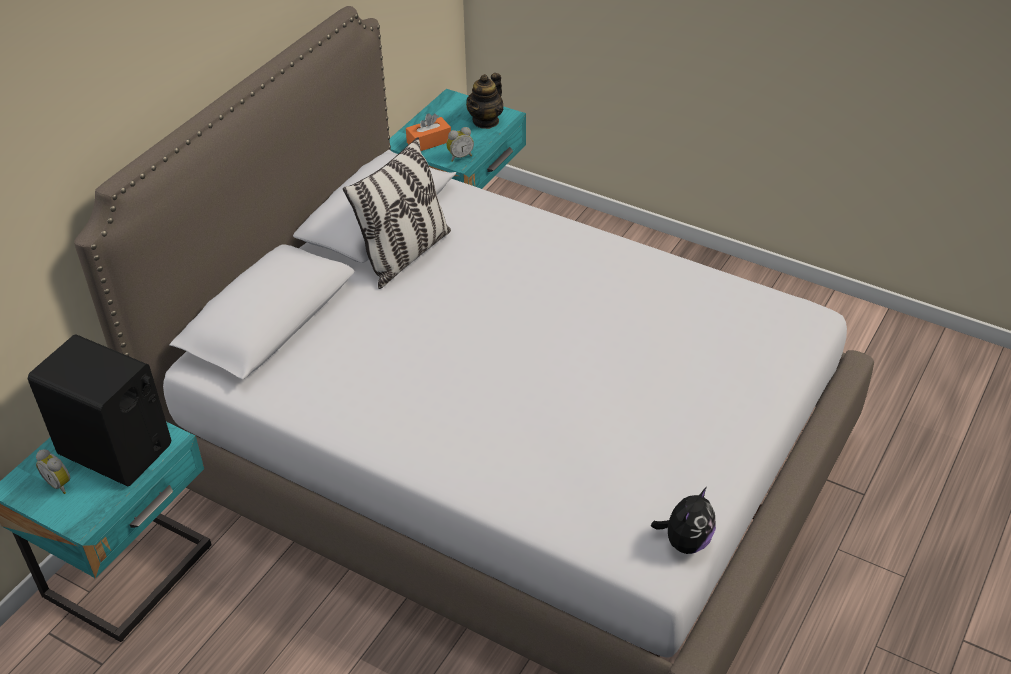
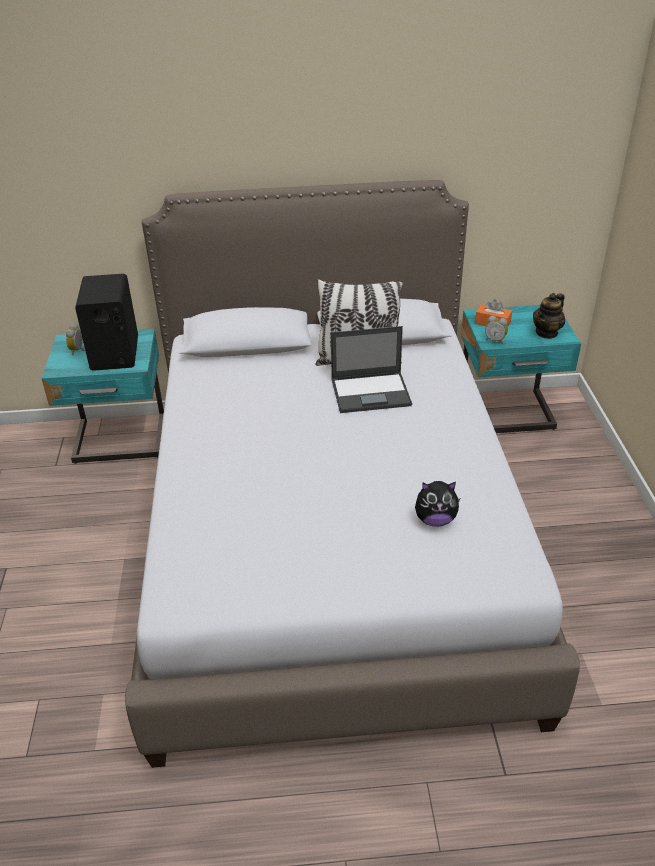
camera: 55 degrees right, 5 degrees down
(473, 274) = (371, 392): none -> laptop
(486, 121) = (547, 333): teapot -> teapot turned 45 degrees counterclockwise
(685, 542) = (203, 608): plush toy -> plush toy (435, 520)

